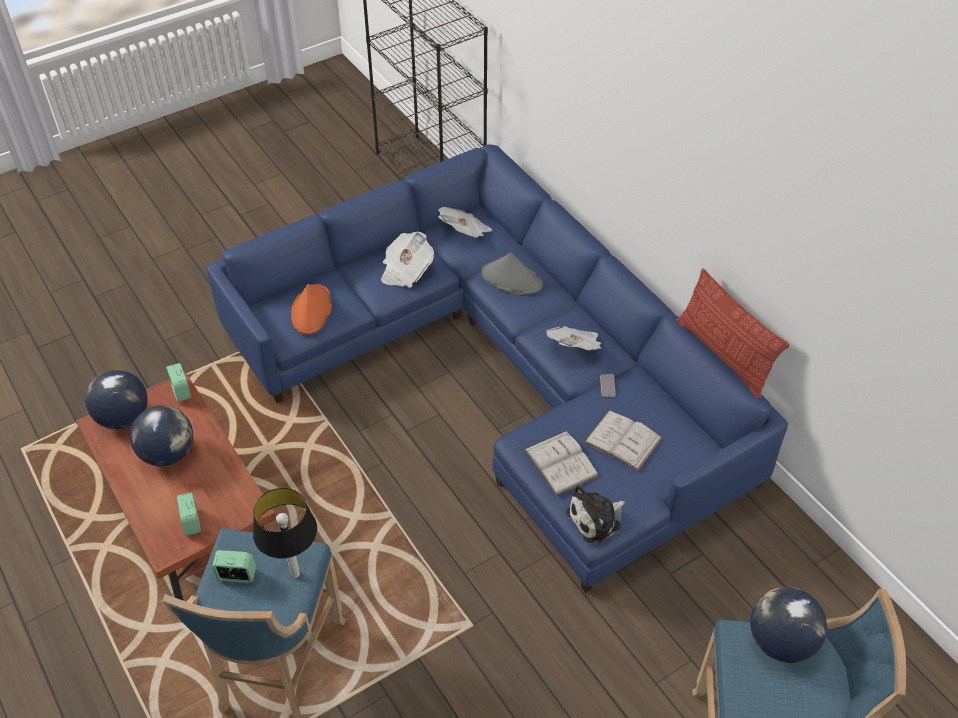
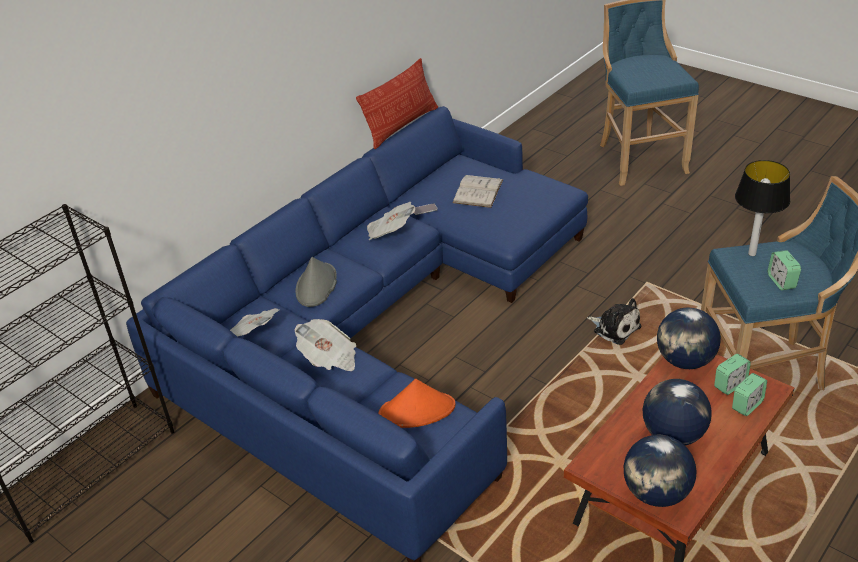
camera: 105 degrees left, 10 degrees down
(181, 391) = (592, 460): alarm clock -> alarm clock (747, 405)
(561, 462) = (516, 214): white book -> none
(596, 519) = (555, 192): plush toy -> plush toy (615, 328)
(780, 642) = (627, 75): globe -> globe (685, 361)

